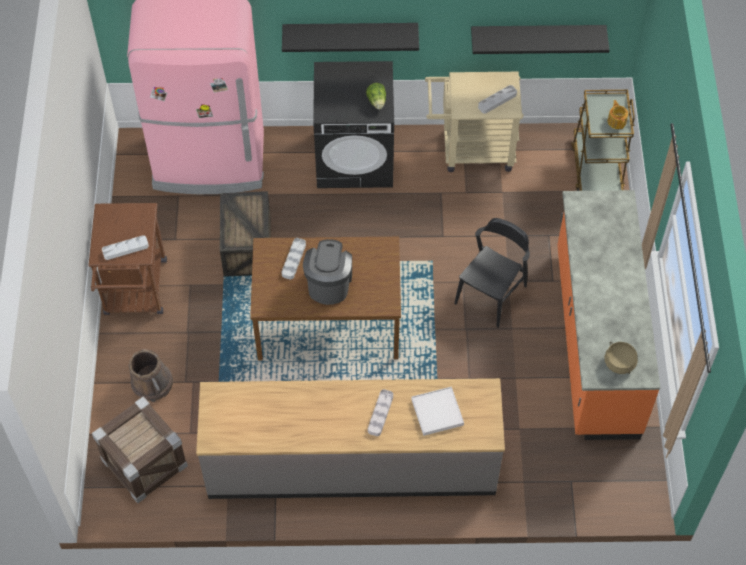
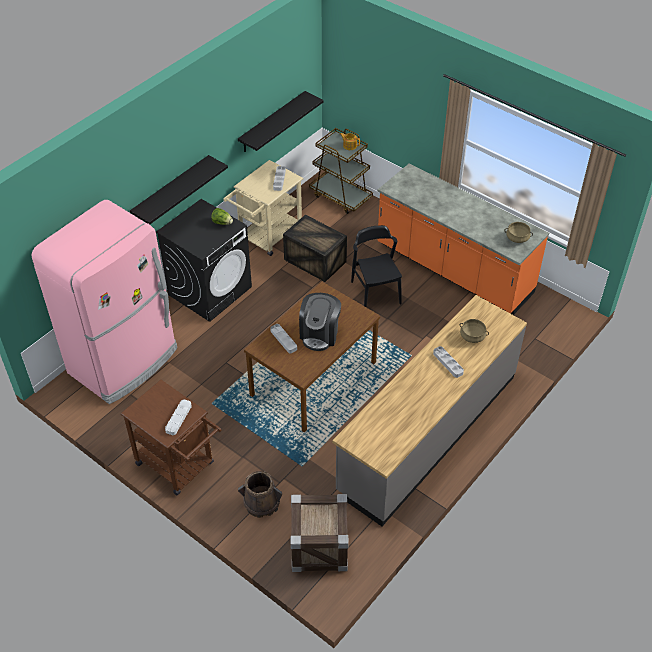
camera: 50 degrees left, 10 degrees down
(247, 248) = (213, 384): crate -> crate (316, 261)
(329, 283) = (320, 334): coffee machine -> coffee machine turned 120 degrees counterclockwise
(437, 412) = (472, 336): white tray -> beige cooking pot

